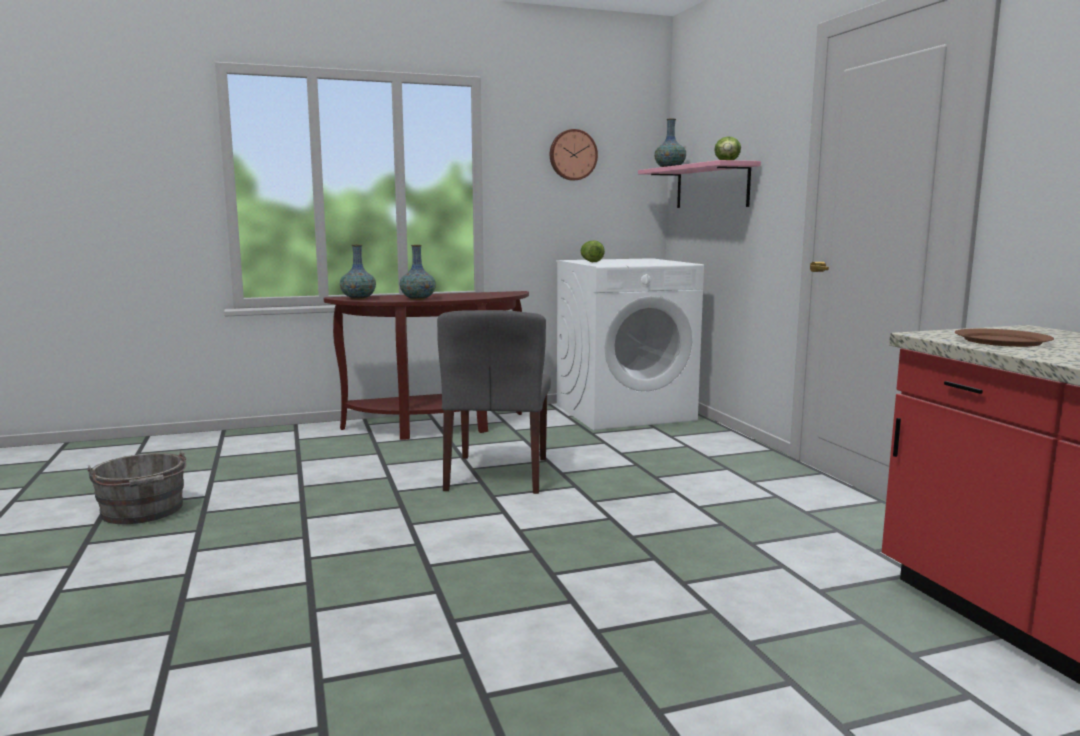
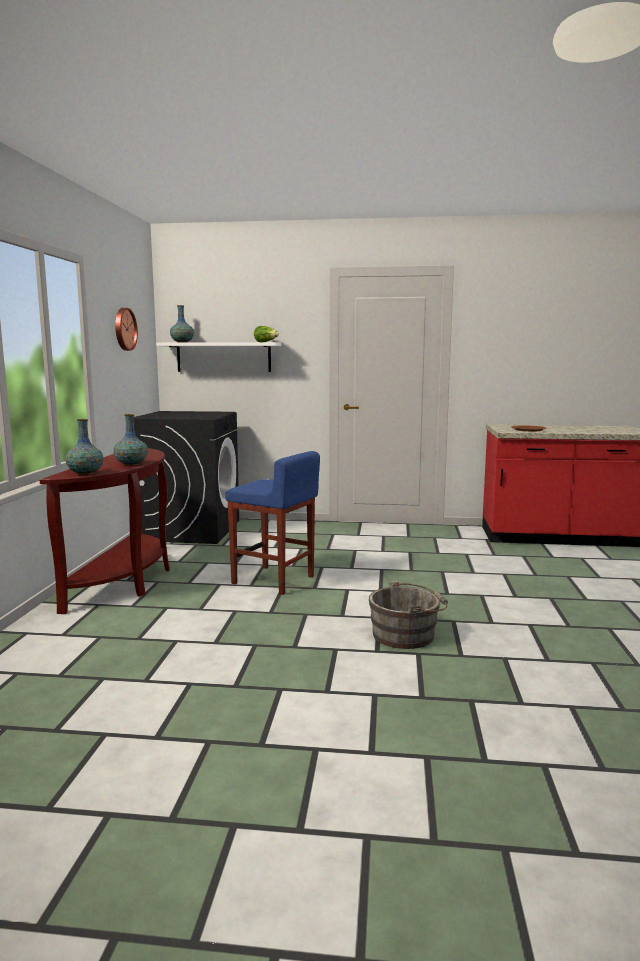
camera: 65 degrees left, 0 degrees up
(143, 512) = (199, 715): grey bucket -> grey bucket (407, 635)
(498, 474) = (274, 580): grey chair -> blue stool
(590, 261) = (166, 417): lettuce -> none
(625, 412) = (190, 530): white washing machine -> black washing machine
(711, 187) = (223, 357): pink shelf -> white shelf

